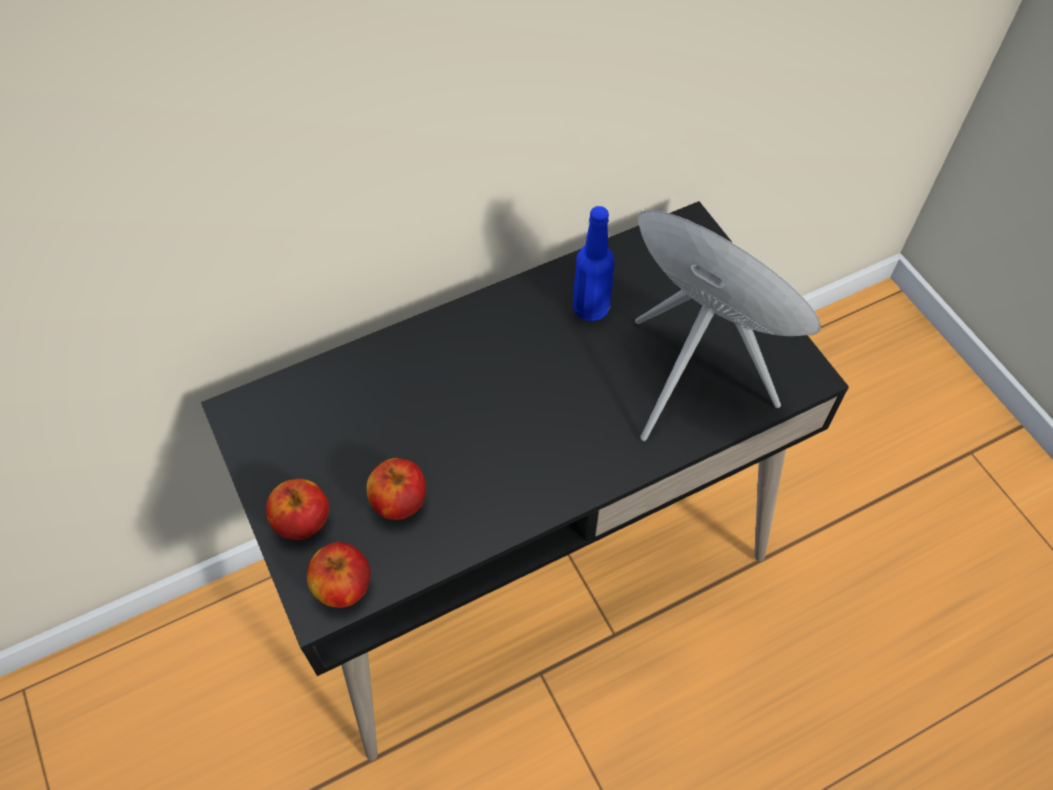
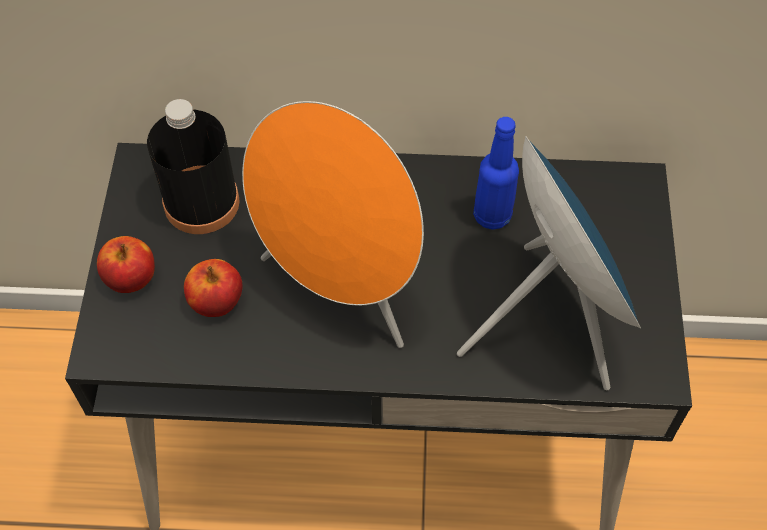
camera: 30 degrees right, 0 degrees up
(323, 419) = (201, 203): none -> black bottle
(343, 587) = (128, 348): apple -> none
(505, 433) = (342, 288): none -> orange speaker

